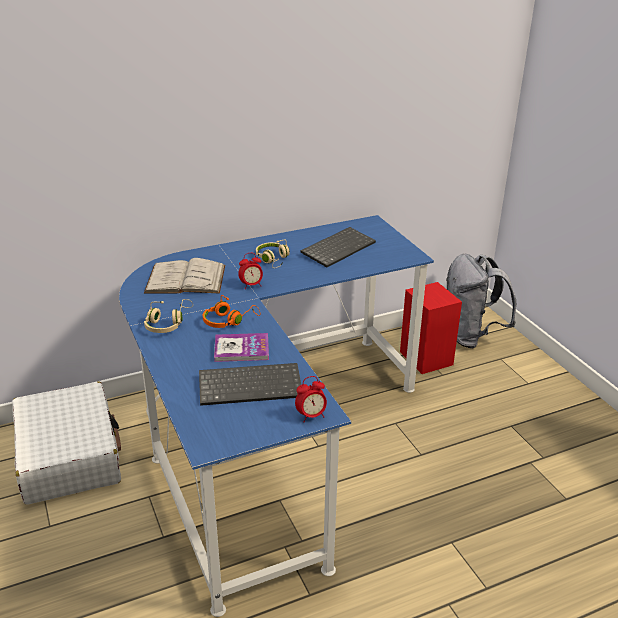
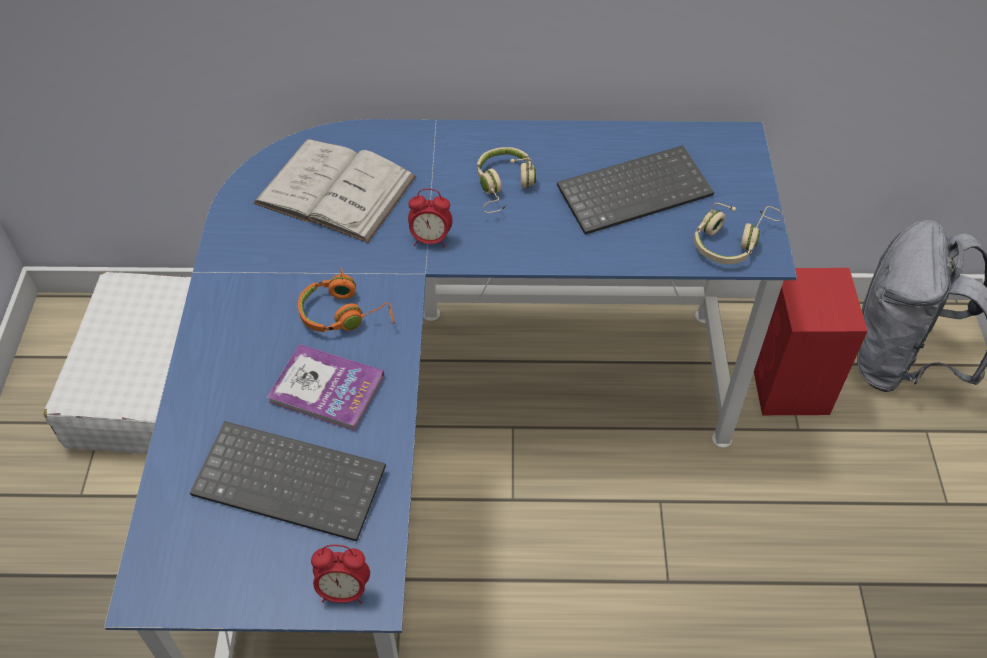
camera: 25 degrees right, 20 degrees up
(168, 323) = (249, 287): beige headphones -> beige headphones (731, 241)

